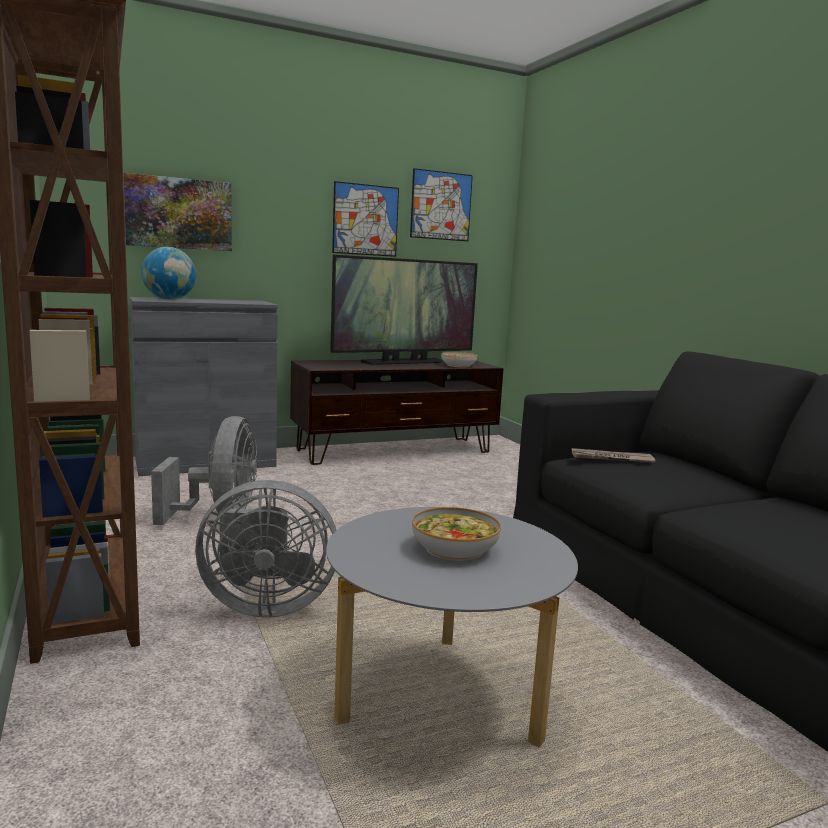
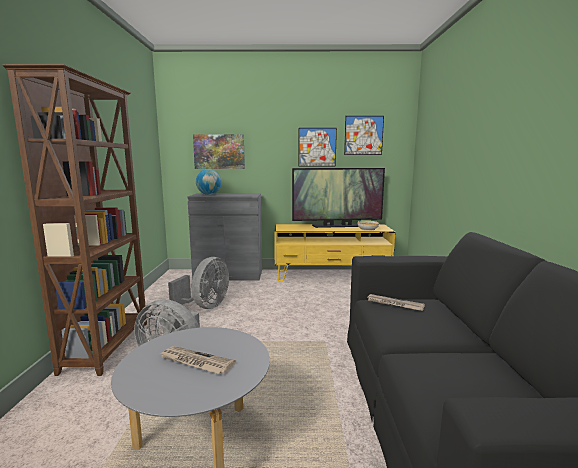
camera: 25 degrees right, 0 degrees up
(395, 451) = (331, 276): brown tv stand -> yellow tv stand
(454, 549) = (195, 362): bowl -> newspaper

